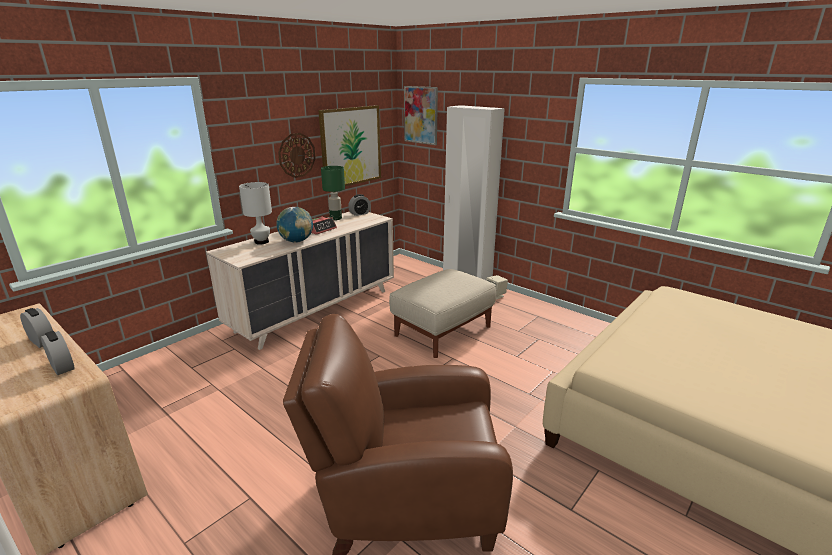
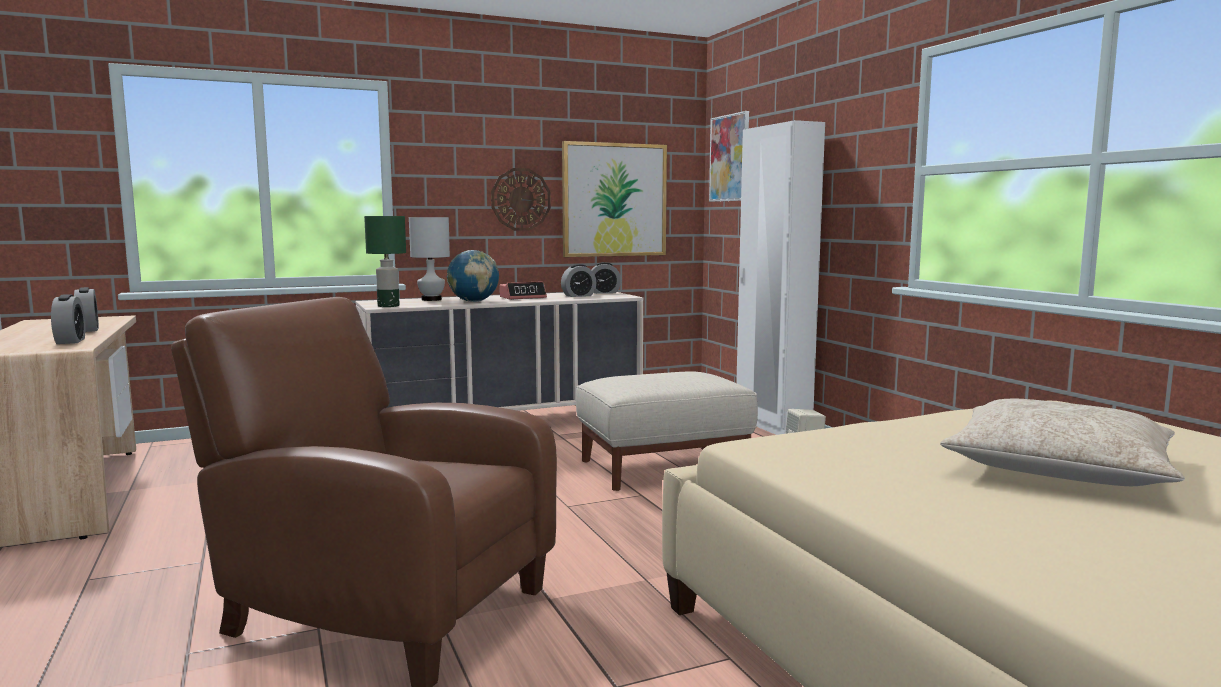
camera: 25 degrees right, 15 degrees down
(336, 218) = (563, 293): green table lamp -> green table lamp (389, 306)
(351, 221) = (578, 296): none -> alarm clock
(735, 354) = (1058, 467): none -> beige pillow

